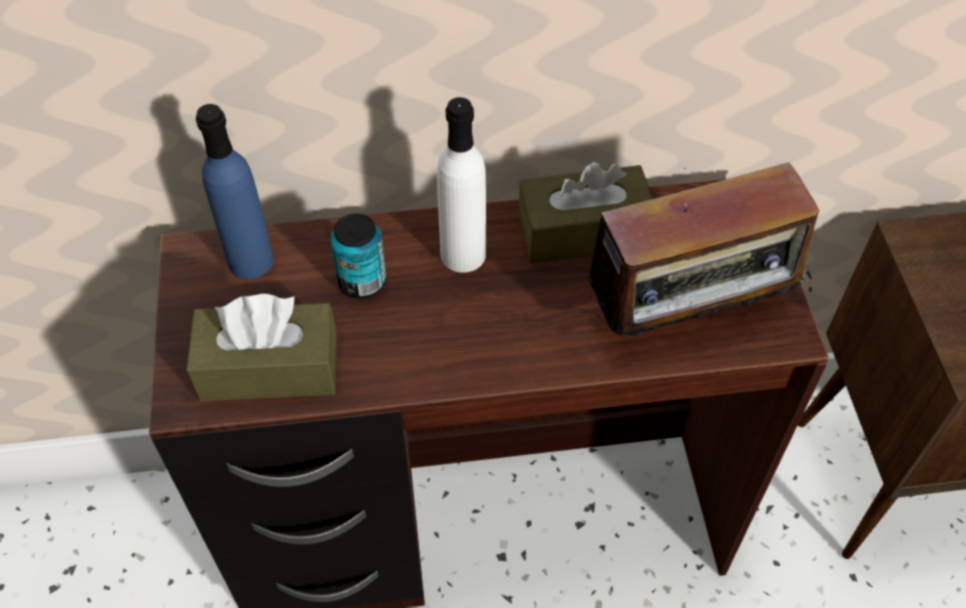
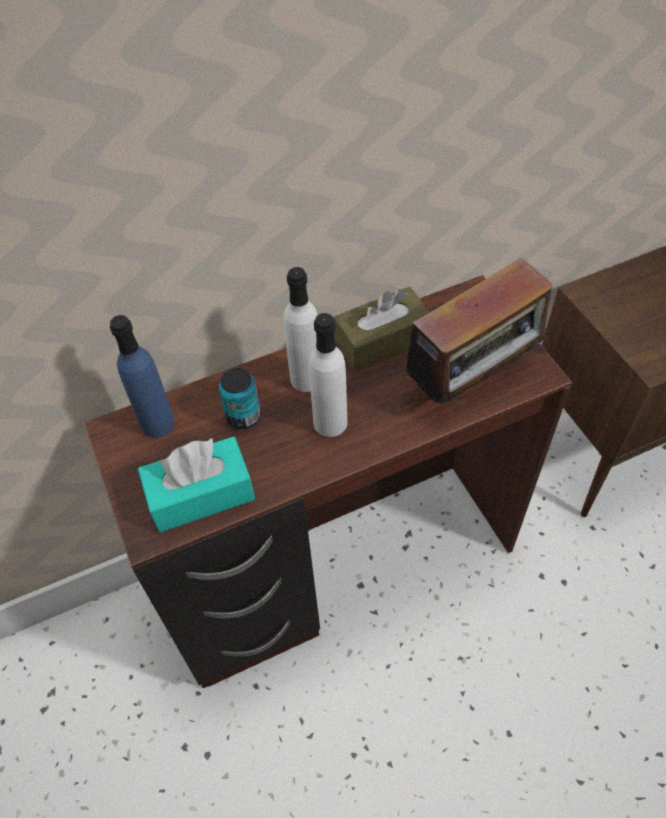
camera: 15 degrees left, 0 degrees up
(269, 368) = (201, 495): brown tissue box -> turquoise tissue box
(472, 321) = (330, 422): none -> white bottle

